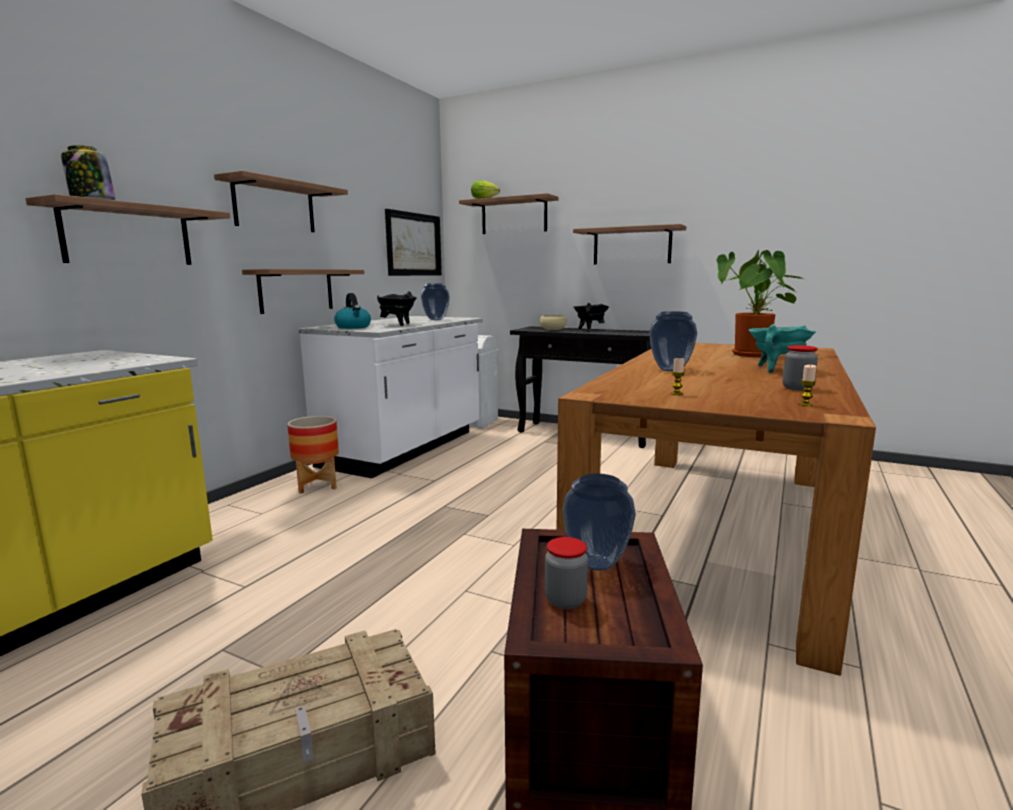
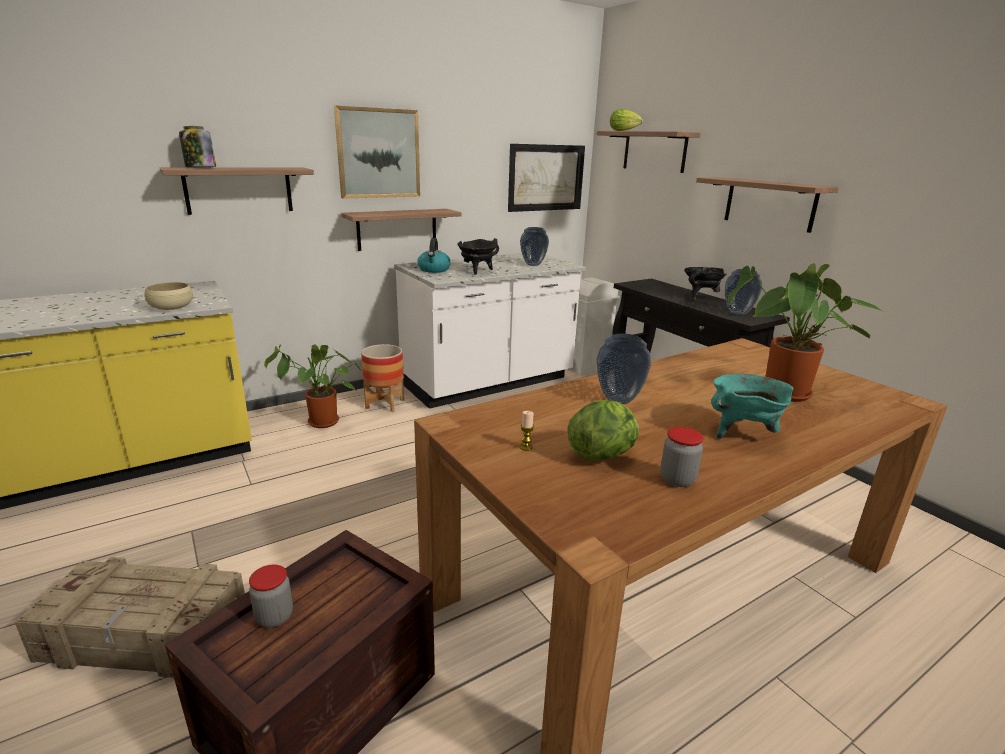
camera: 30 degrees right, 10 degrees up
(261, 517) = (320, 423): none -> potted plant
(275, 206) = (378, 153): shelf -> picture
(553, 329) = (661, 289): beige bowl -> beige bowl (171, 307)
(597, 564) = (347, 592): vase -> vase (738, 313)
(731, 388) = (603, 455): none -> lettuce
(805, 404) = (611, 513): candle -> none

